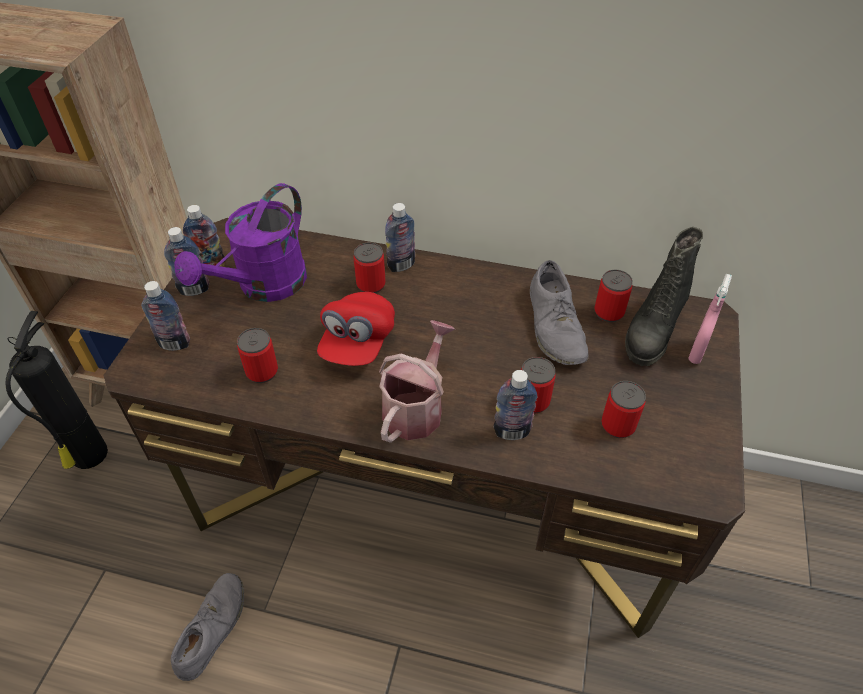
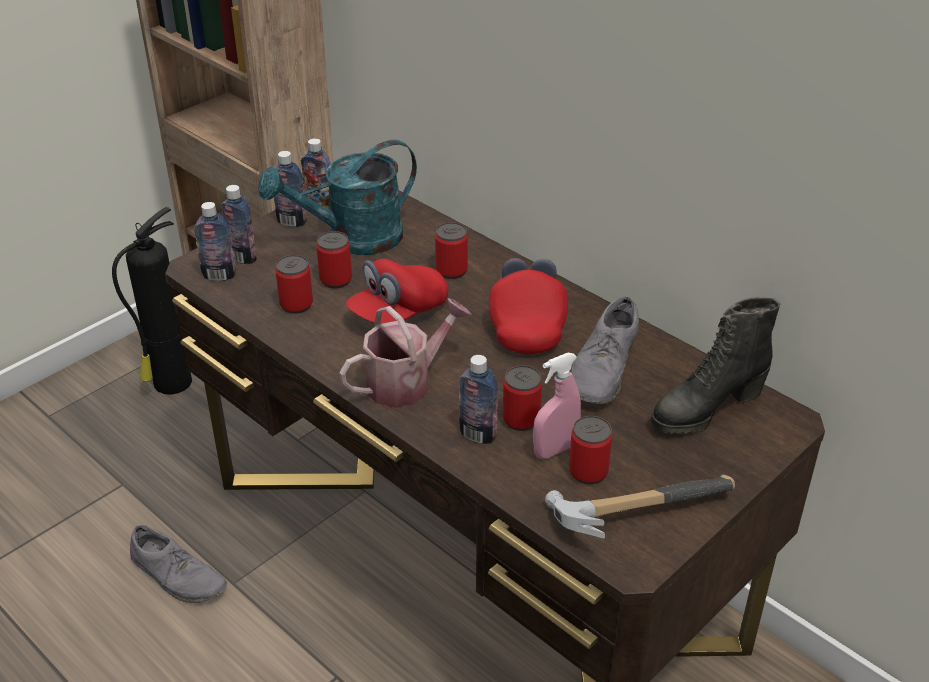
camera: 30 degrees right, 10 degrees down
(211, 628) = (178, 575): grey shoe -> grey shoe turned 75 degrees clockwise
(263, 287) = (352, 239): purple watering can -> turquoise watering can
(401, 265) = (495, 264): bottle -> bottle (219, 275)
(469, 311) = (527, 325): none -> red cap
(608, 312) = (673, 376): can -> can (336, 280)
(674, 444) = (632, 510): none -> hammer
(697, 352) = (738, 445): pink spray bottle -> pink spray bottle (555, 450)

